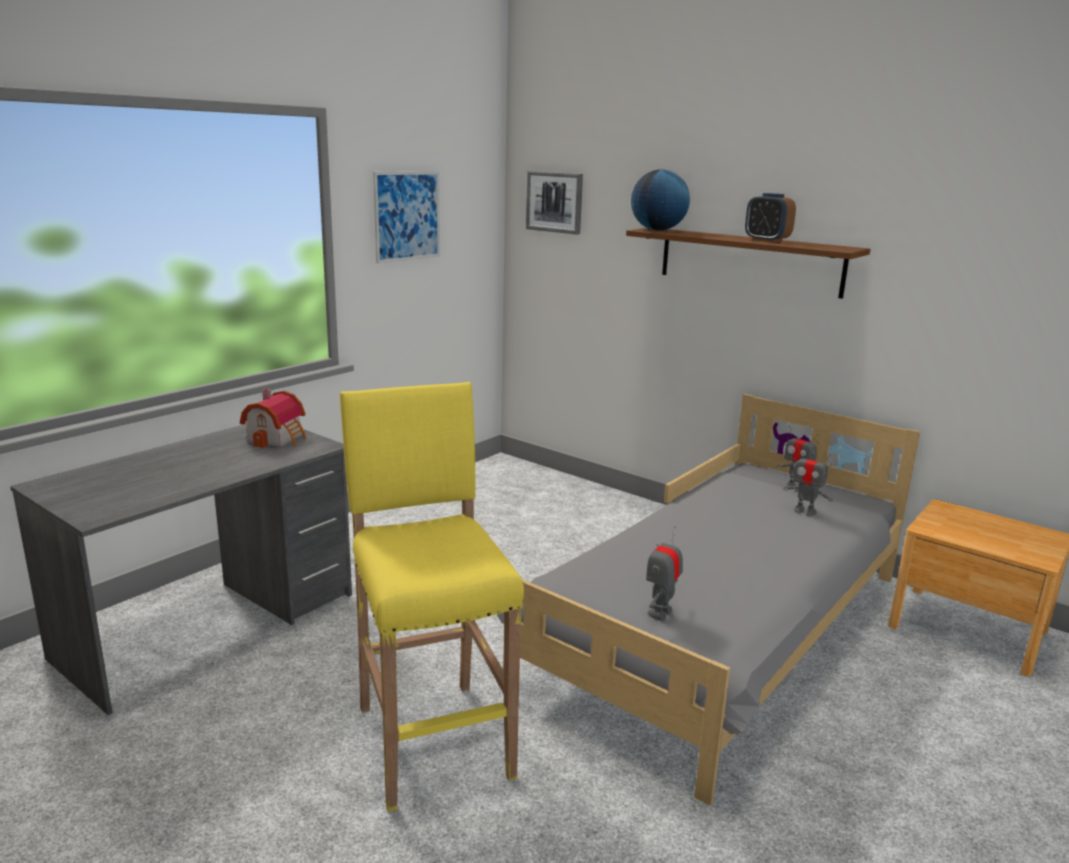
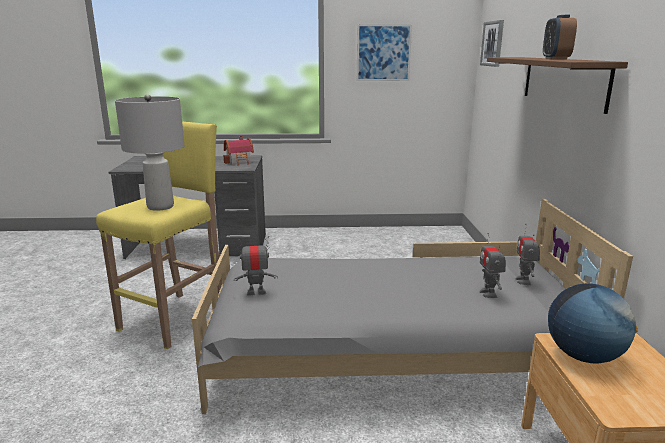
camera: 50 degrees right, 0 degrees up
(450, 547) = (160, 207): none -> grey table lamp
(657, 230) = (511, 57): globe -> globe (583, 356)

